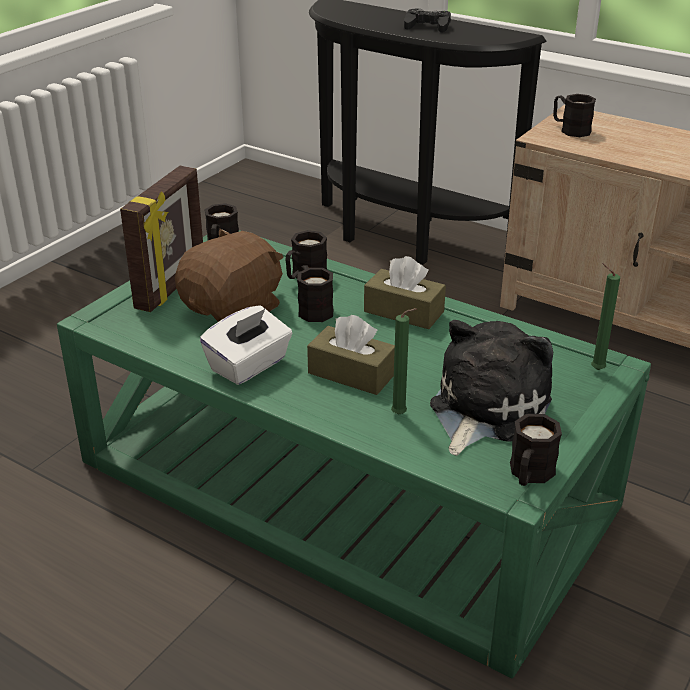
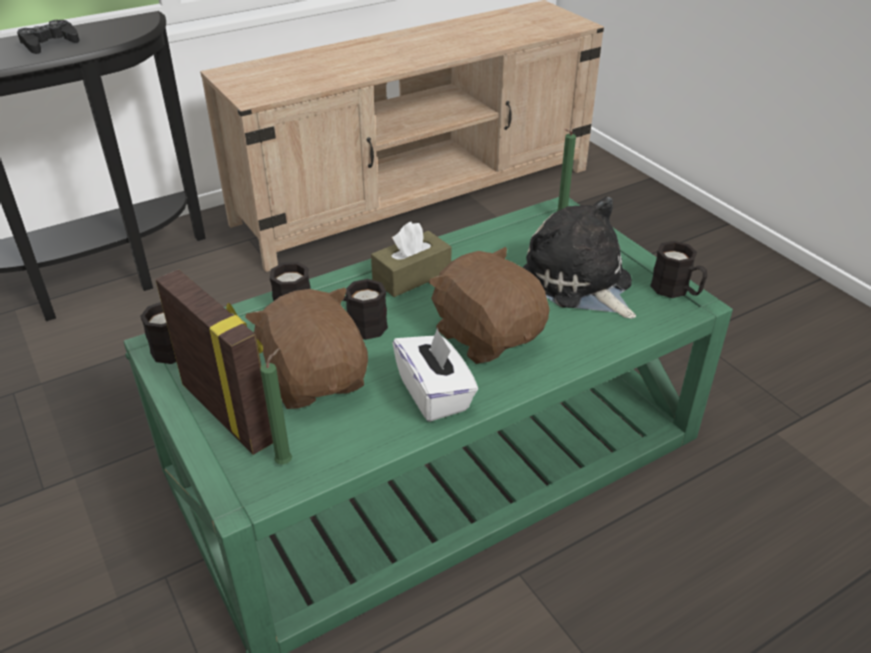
camera: 65 degrees left, 5 degrees up
(351, 373) = (487, 335): brown tissue box -> brown plush toy
(401, 415) = (566, 327): green candle -> green candle (286, 461)
(570, 129) = (253, 84): black mug -> none

